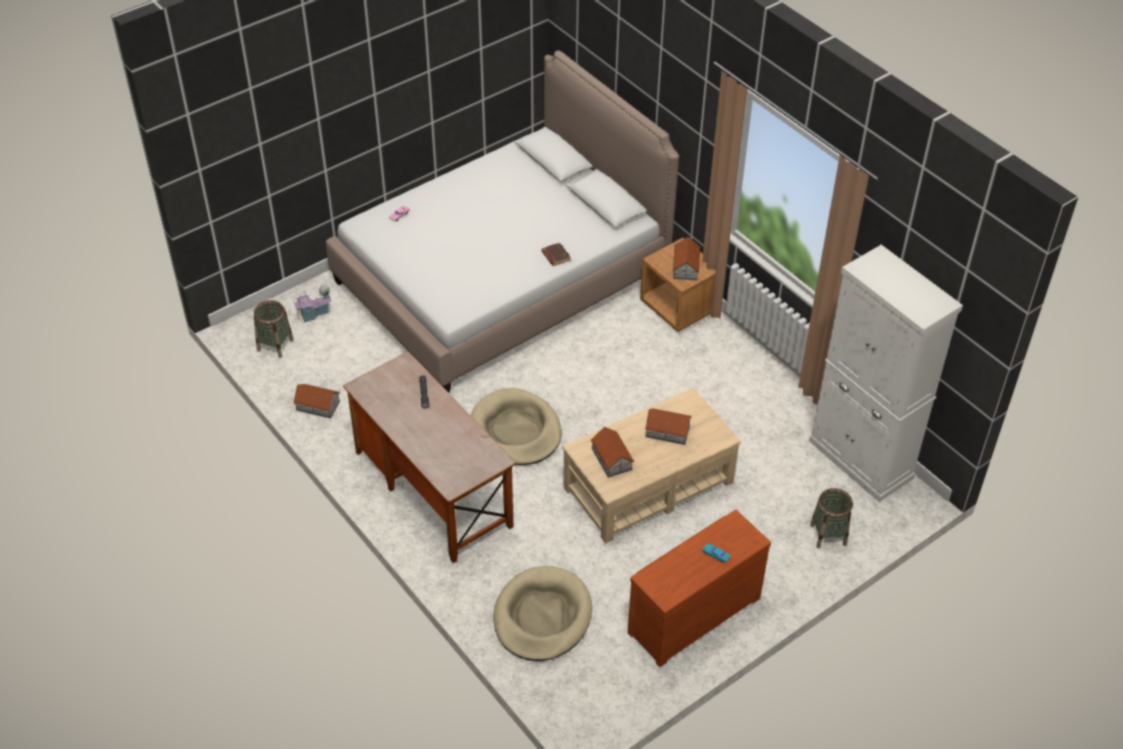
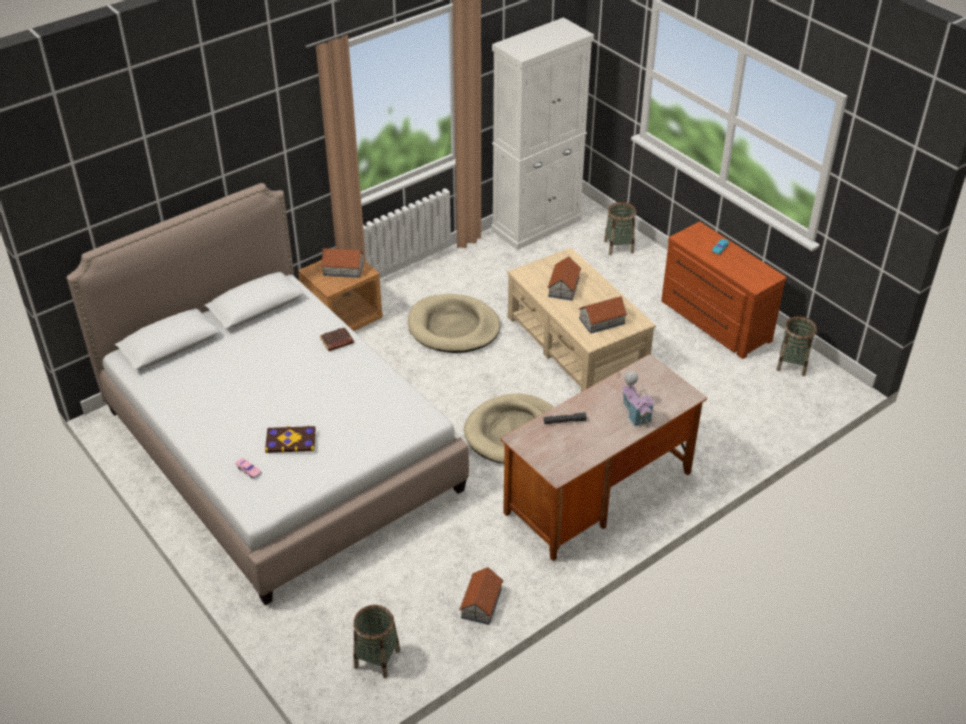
camera: 90 degrees left, 5 degrees down
(314, 314) = (323, 622): toy house -> toy house (636, 413)
(430, 235) = (290, 440): none -> book
(542, 616) = (738, 411): beige dog bed -> beige dog bed (453, 327)
(619, 680) = (792, 364): none -> basket

